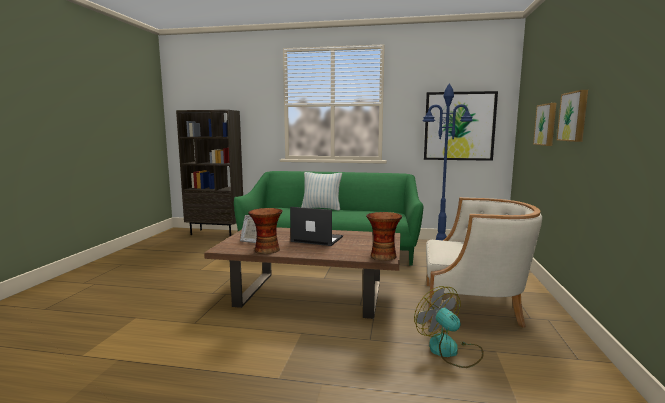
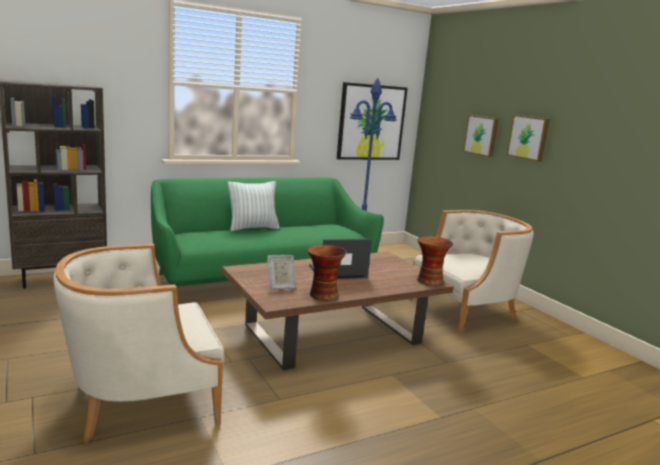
camera: 40 degrees left, 5 degrees up
(130, 299) = (142, 400): none -> beige armchair
(450, 351) = (505, 353): fan -> none

